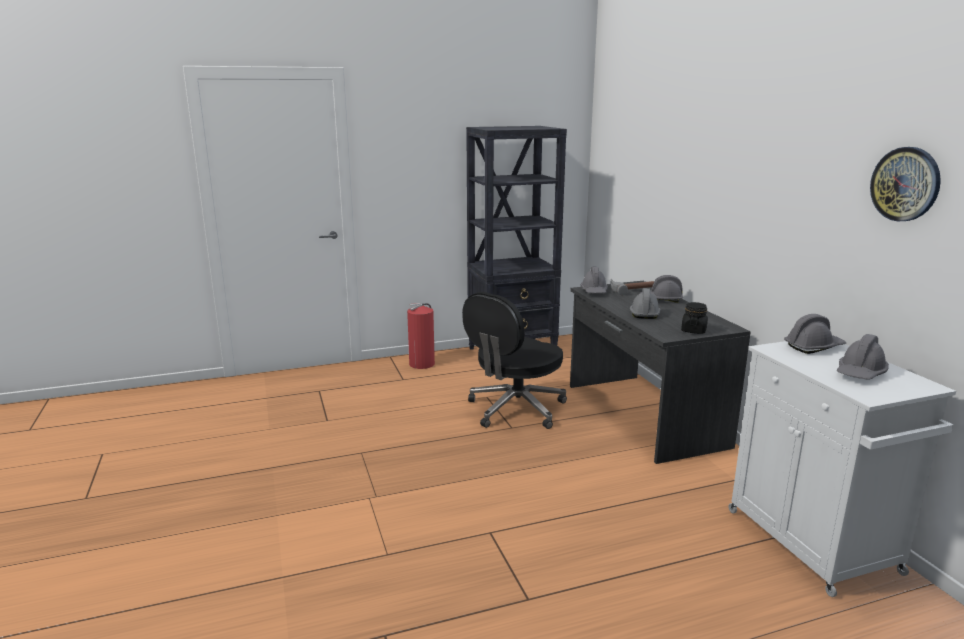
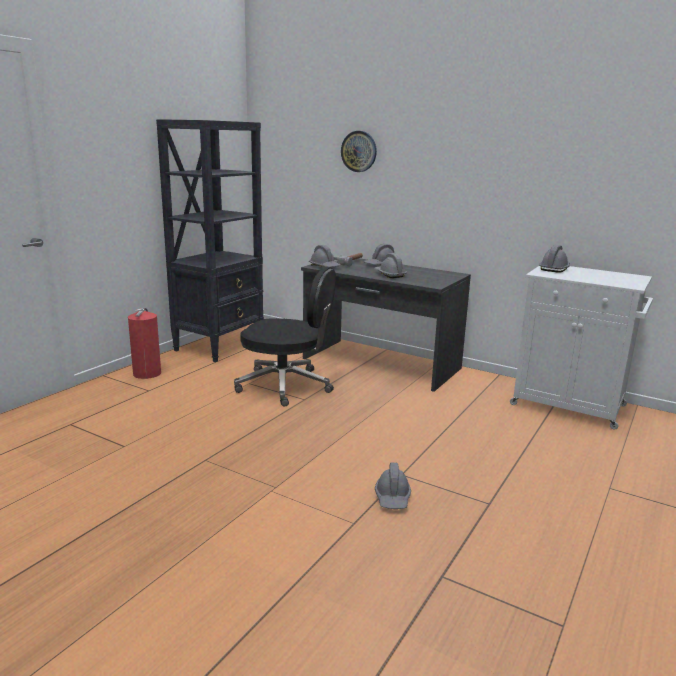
camera: 40 degrees left, 0 degrees up
(515, 409) = (286, 386): black office chair -> black office chair turned 75 degrees counterclockwise
(693, 330) = (441, 279): black jar -> none
(860, 373) = (603, 276): grey hard hat -> grey hard hat (392, 497)
(905, 184) = (598, 148): wall clock -> wall clock (359, 151)

